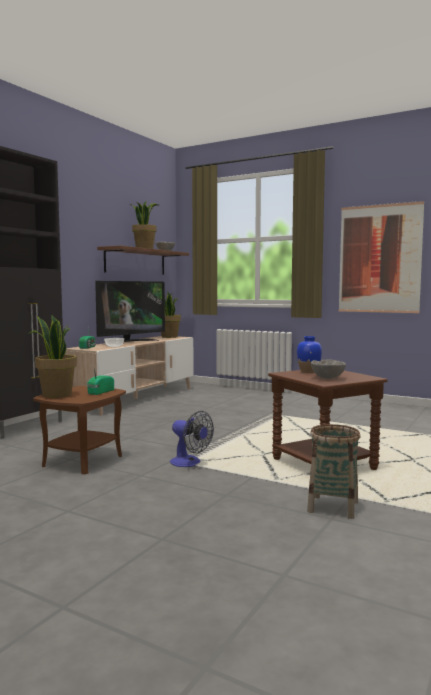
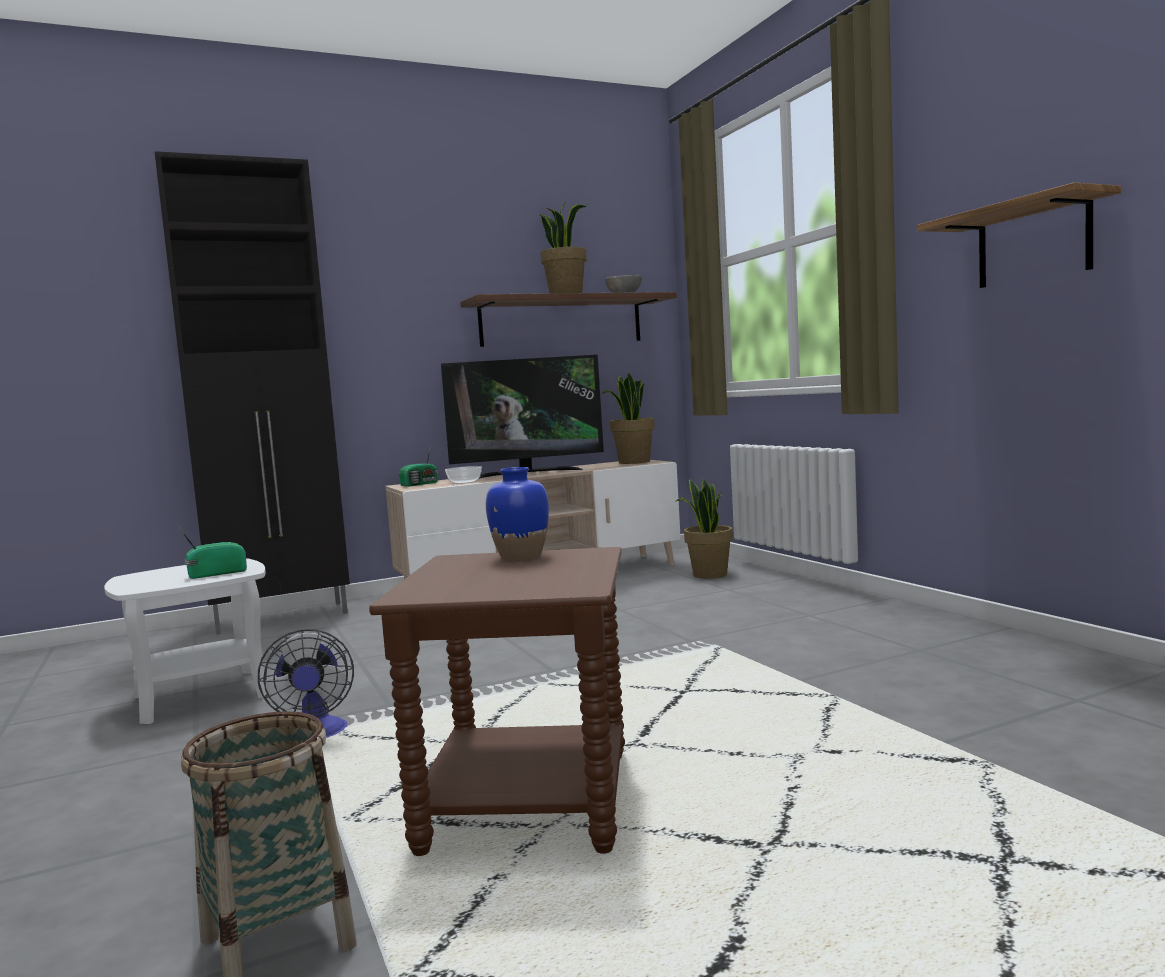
camera: 35 degrees right, 0 degrees up
(56, 395) = (151, 574): potted plant -> potted plant (709, 574)
(83, 461) = (201, 696): brown side table -> white side table
(327, 378) = (477, 580): grey bowl -> none
(379, 258) = (1033, 243): picture -> shelf

